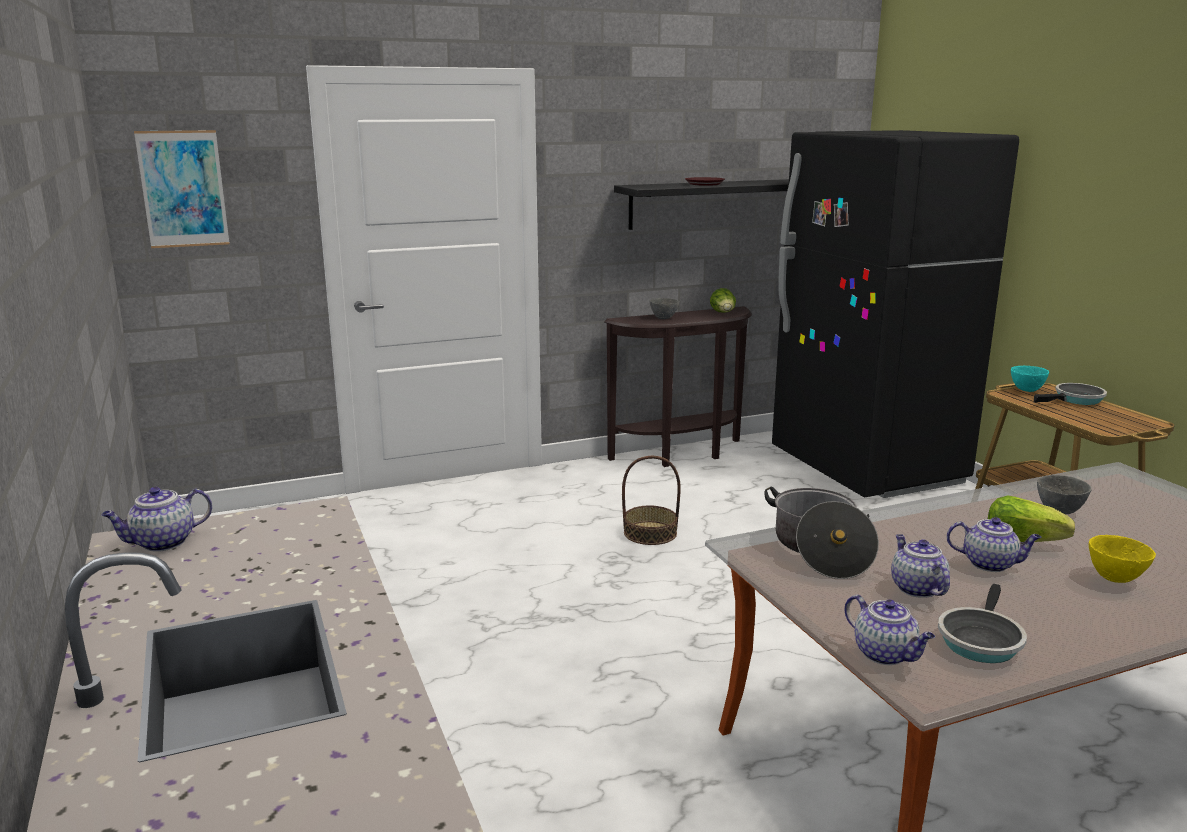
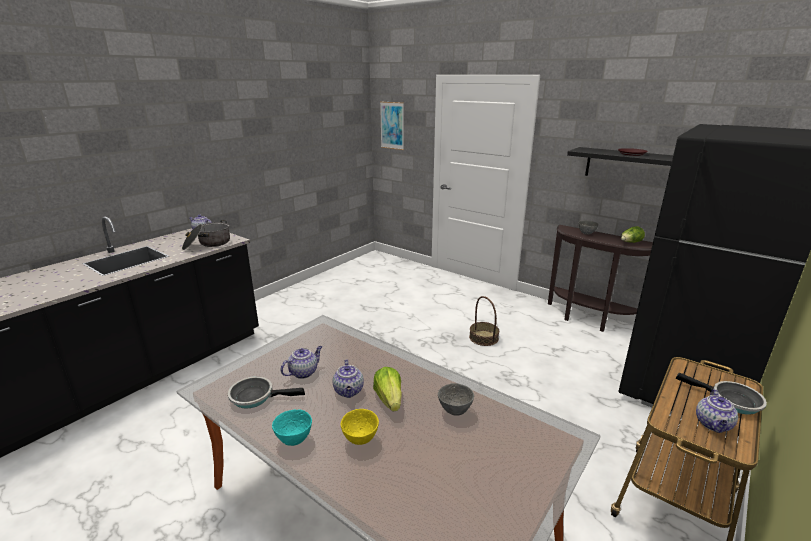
camera: 60 degrees right, 5 degrees up
(819, 550) = (330, 341): cooking pot -> cooking pot (207, 244)
(886, 654) = (232, 373): teapot -> teapot (713, 425)
(1027, 390) = (714, 374): turquoise bowl -> turquoise bowl (294, 440)

